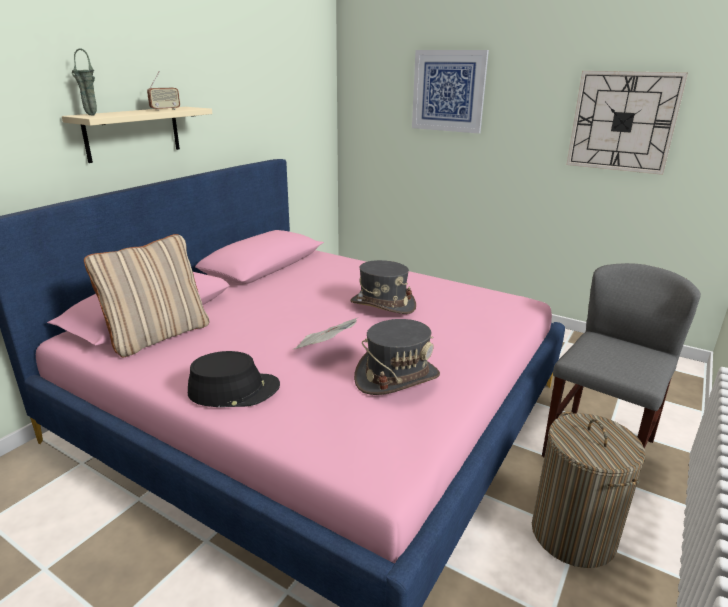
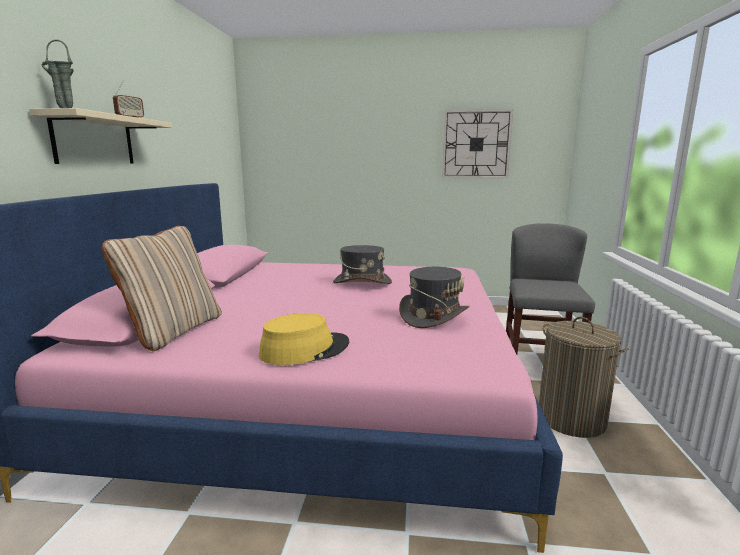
camera: 25 degrees left, 10 degrees down
(234, 389) = (305, 349): black hat -> yellow hat
(325, 349) = (352, 312): newspaper -> none
(448, 91) = (343, 129): picture -> none

